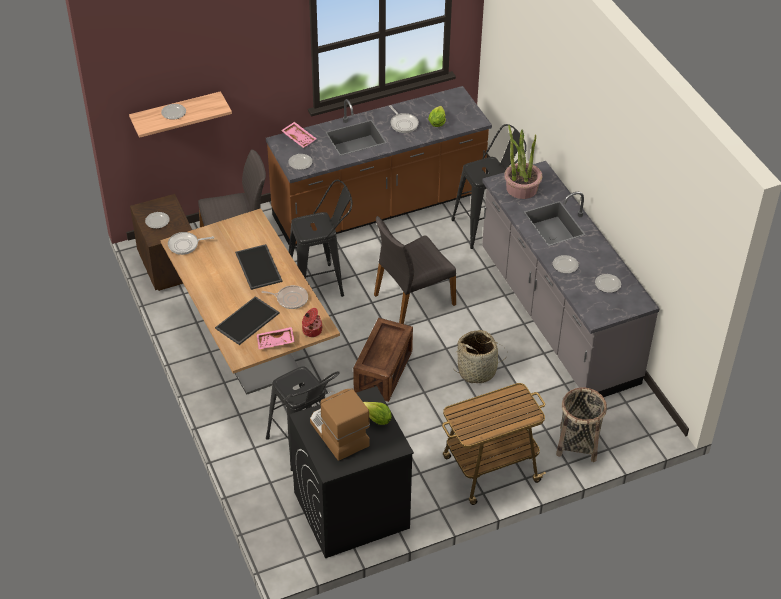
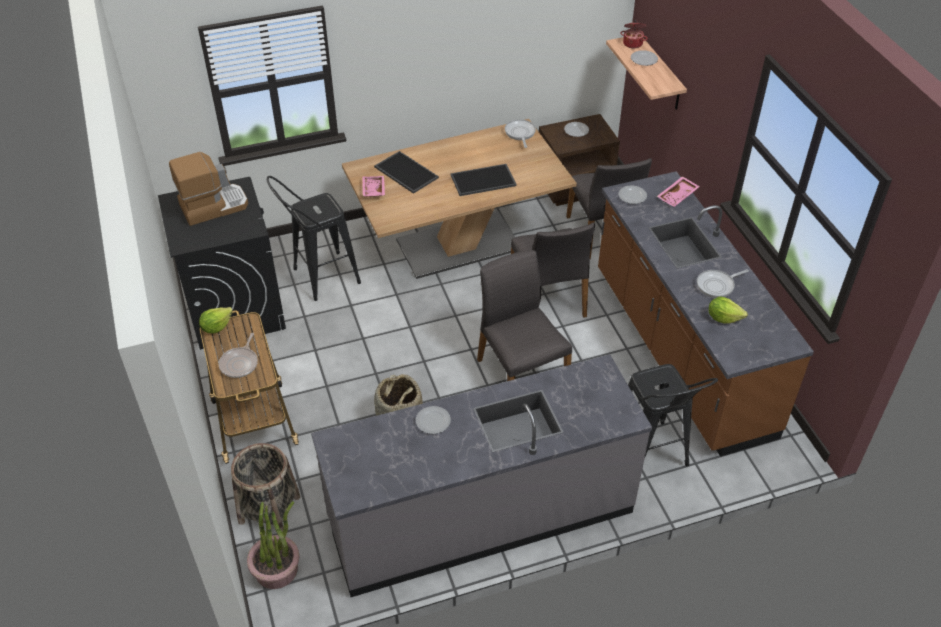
camera: 95 degrees right, 0 degrees up
(290, 299) = (432, 201): frying pan -> frying pan (240, 363)
(311, 330) = (385, 214): cooking pot -> cooking pot (633, 43)
(322, 283) = (549, 298): black stool -> grey chair
(377, 419) = (222, 233): lettuce -> lettuce (216, 327)
(383, 371) = (411, 341): crate -> none
(521, 188) = (590, 392): potted plant -> potted plant (276, 569)
(607, 284) = (390, 462): plate -> none

